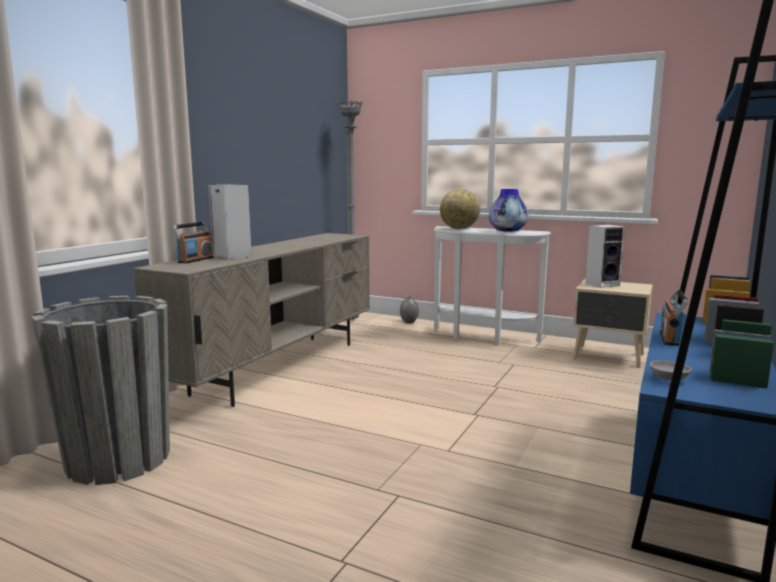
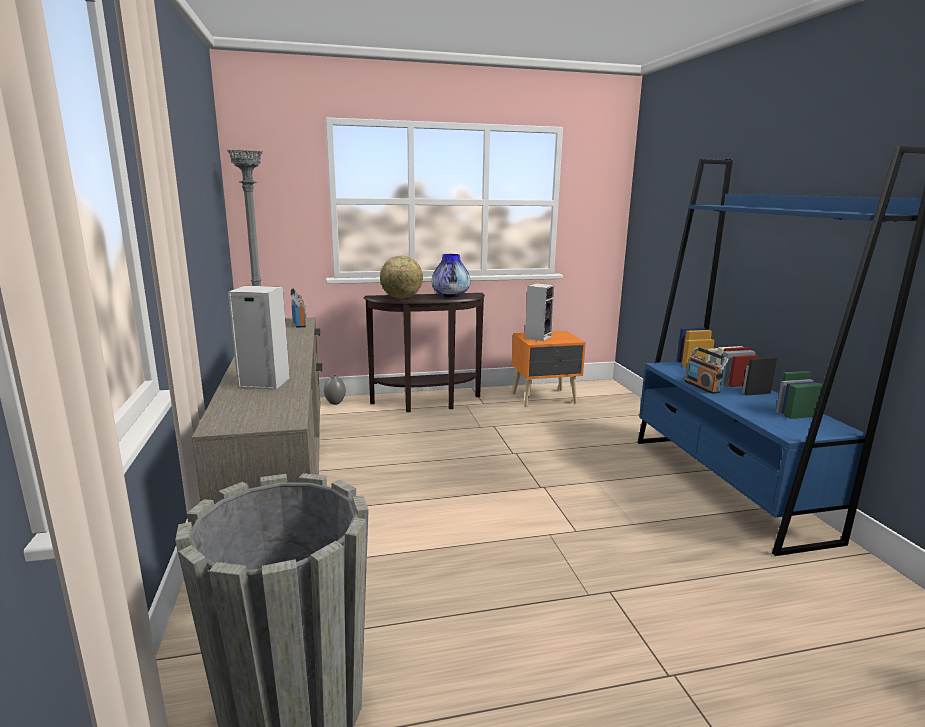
camera: 40 degrees left, 5 degrees up
(195, 260) = (238, 400): radio -> radio (299, 323)
(482, 337) = (428, 404): white console table -> brown console table
(609, 357) = (545, 398): beige nightstand -> orange nightstand
(668, 379) = (775, 425): grey bowl -> none

